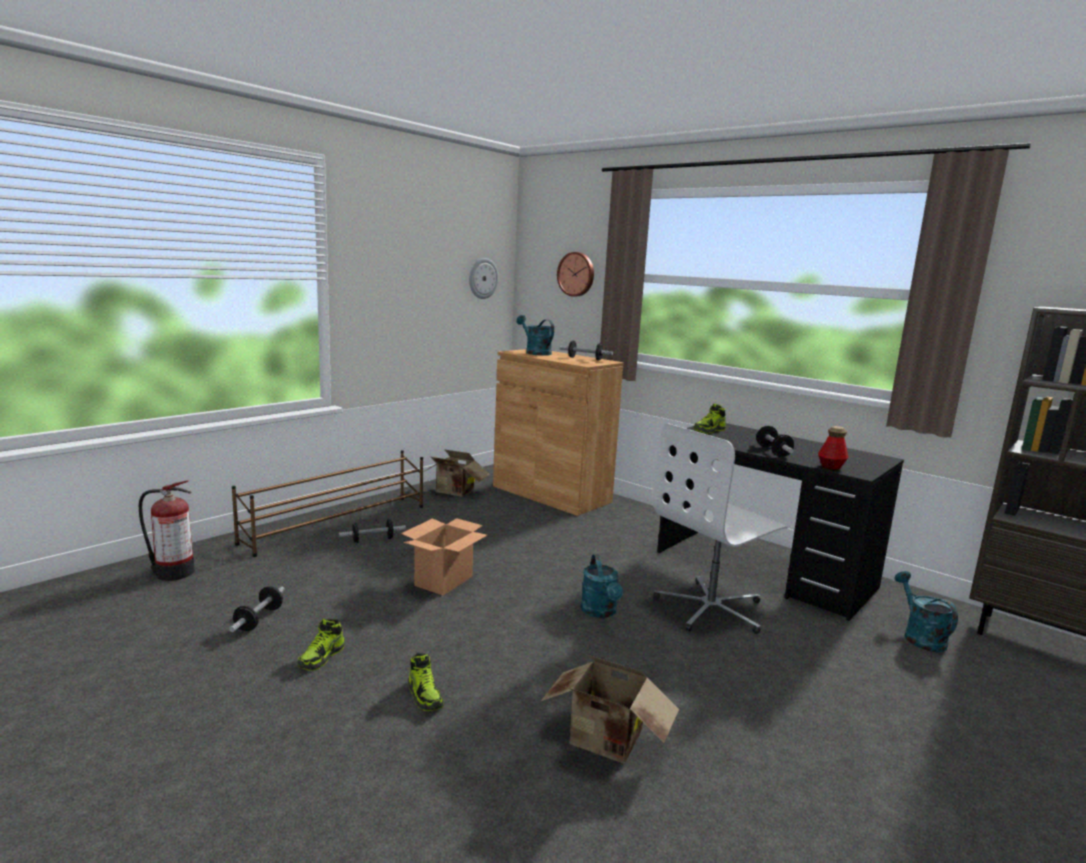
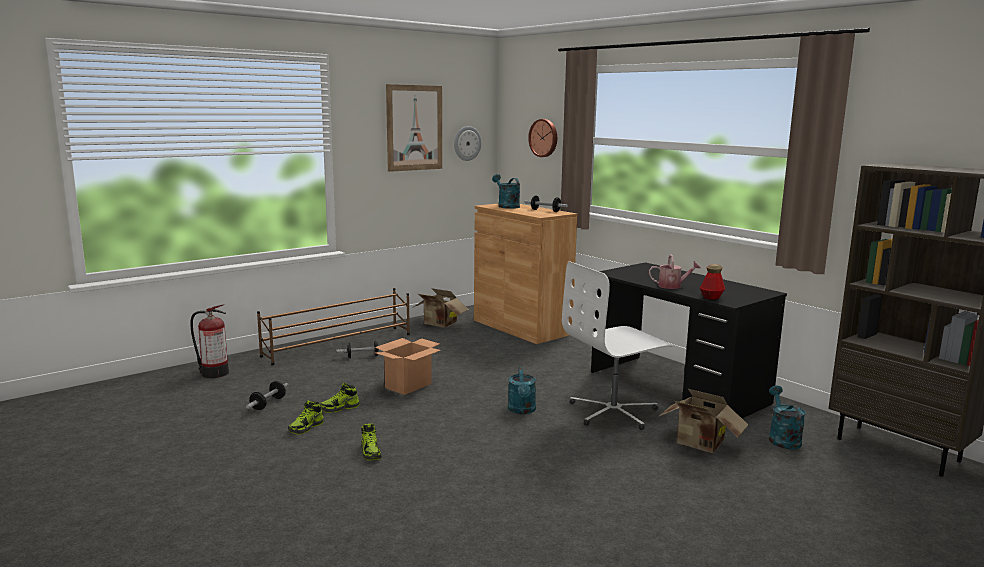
camera: 10 degrees right, 0 degrees up
(425, 256) = (414, 128): none -> picture
(606, 743) = (487, 485): cardboard box -> cardboard box (700, 445)
(709, 430) = (633, 270): shoe -> shoe (340, 408)
(773, 451) = (673, 286): dumbbell -> watering can

